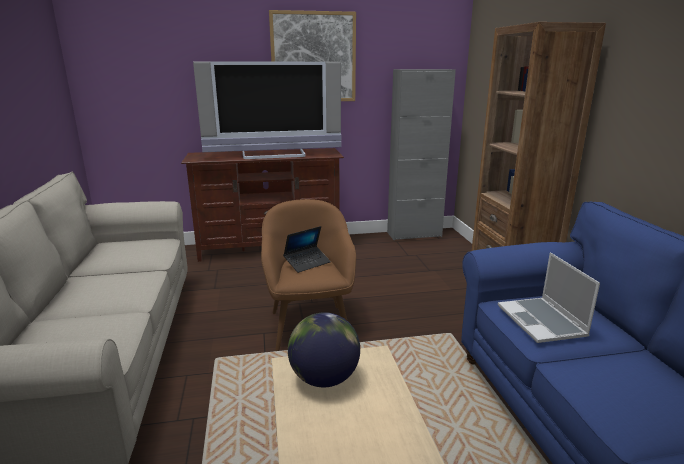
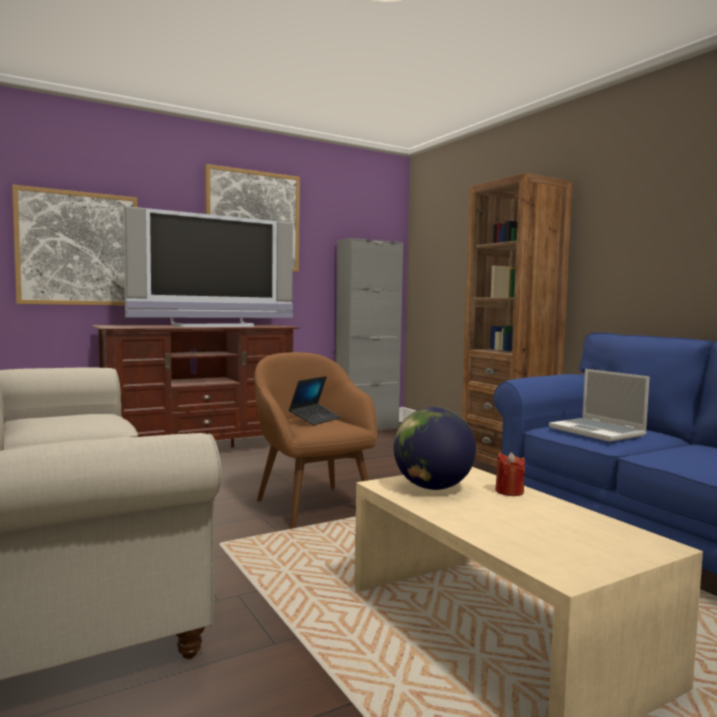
camera: 20 degrees left, 15 degrees down
(172, 93) = (78, 248): none -> picture
(385, 399) = (509, 491): none -> red candle

